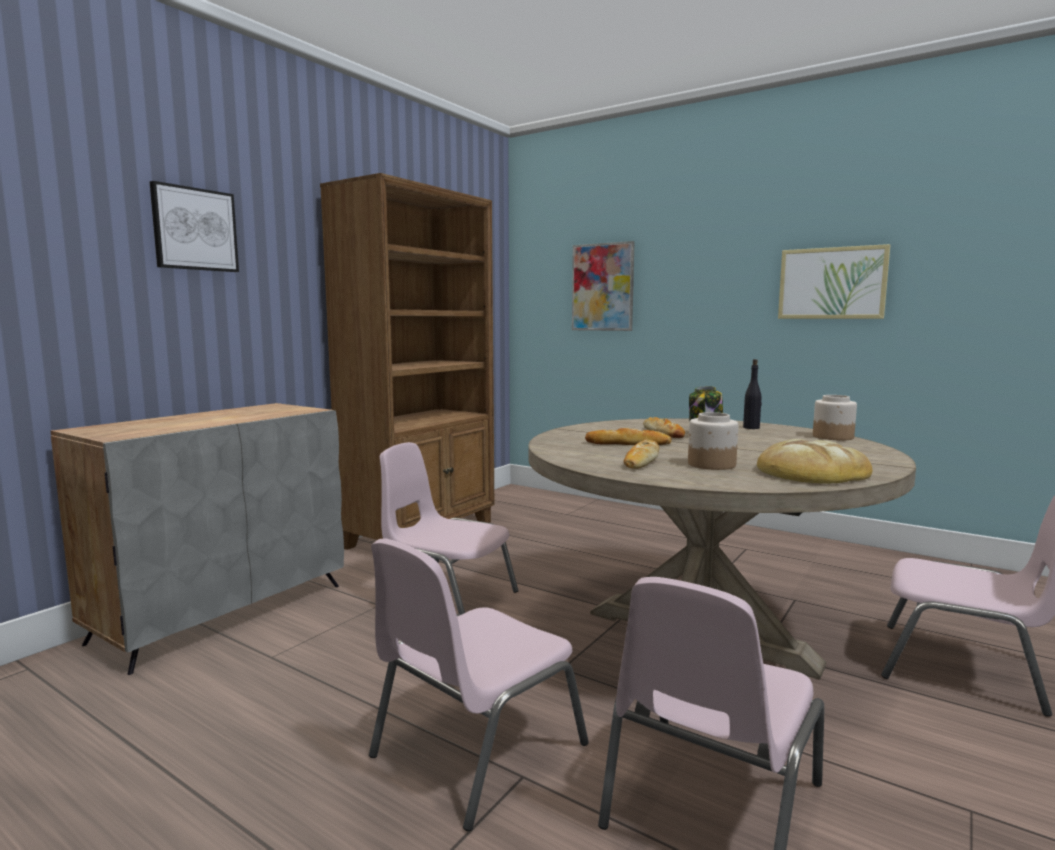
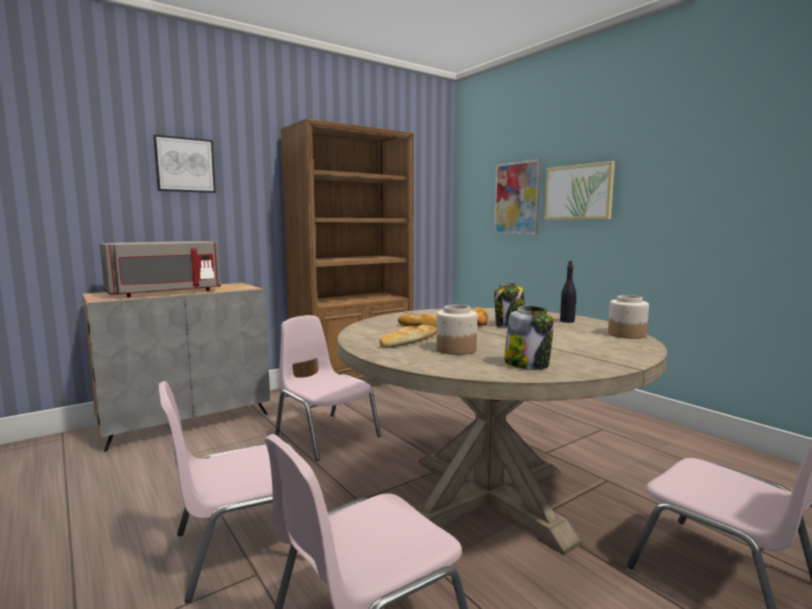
camera: 20 degrees right, 0 degrees up
(198, 422) = (165, 292): none -> grey microwave
(811, 472) = (527, 364): bread -> jar
(832, 283) = (703, 191): picture -> picture (578, 192)

